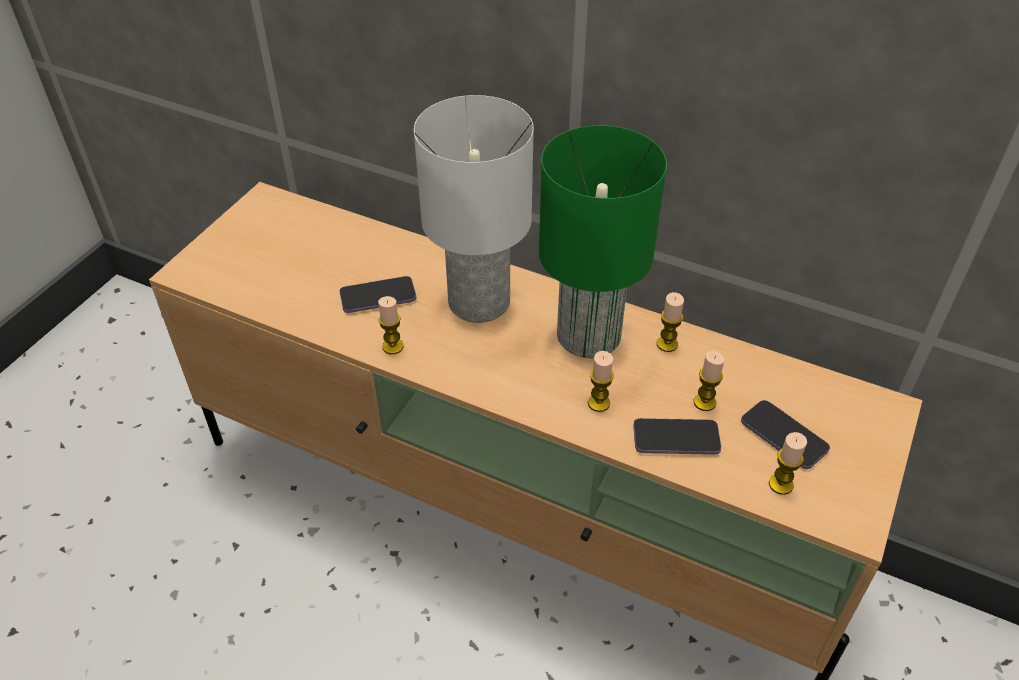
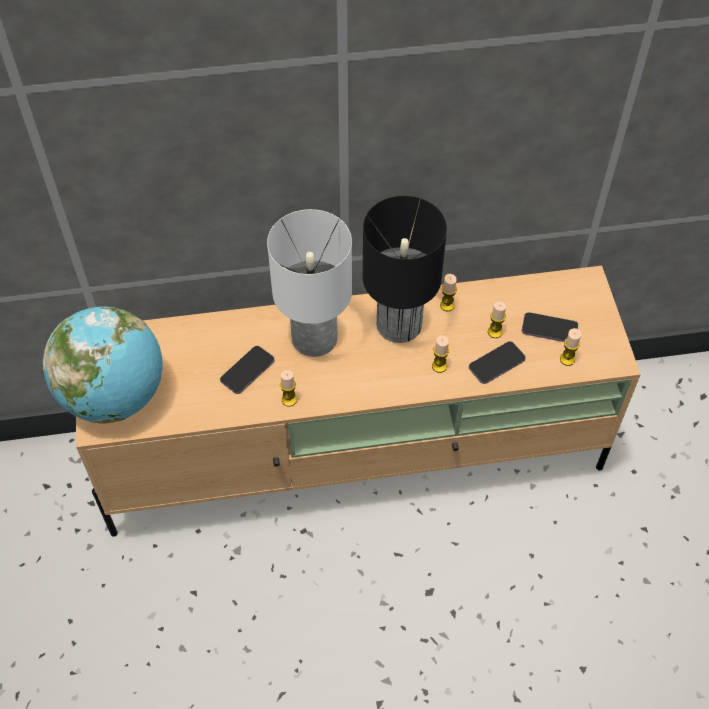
camera: 35 degrees left, 10 degrees up
(230, 254) = (115, 396): none -> globe
(590, 336) = (400, 325): green table lamp -> black table lamp

